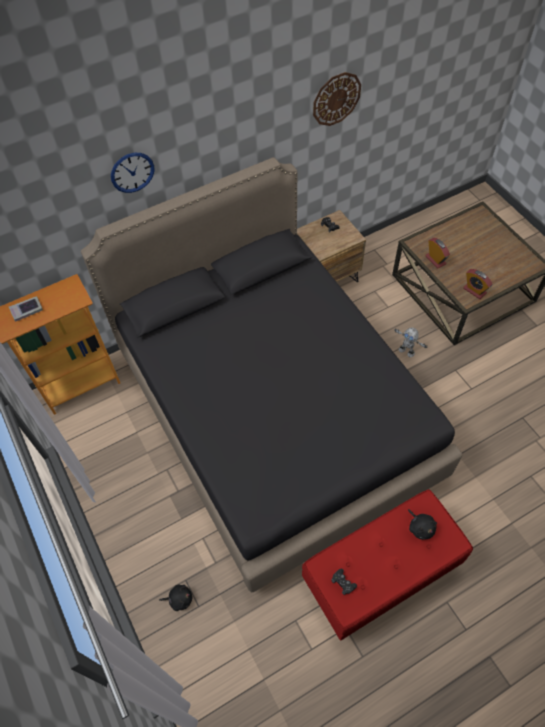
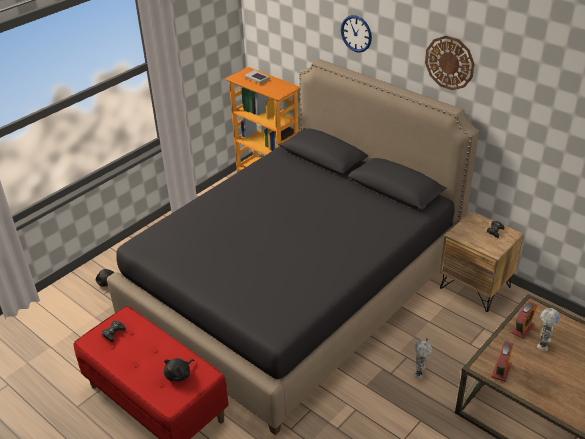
camera: 70 degrees right, 20 degrees down
(336, 99) = (541, 99): wall clock -> wall clock (449, 62)
(453, 255) = (542, 343): none -> toy robot

